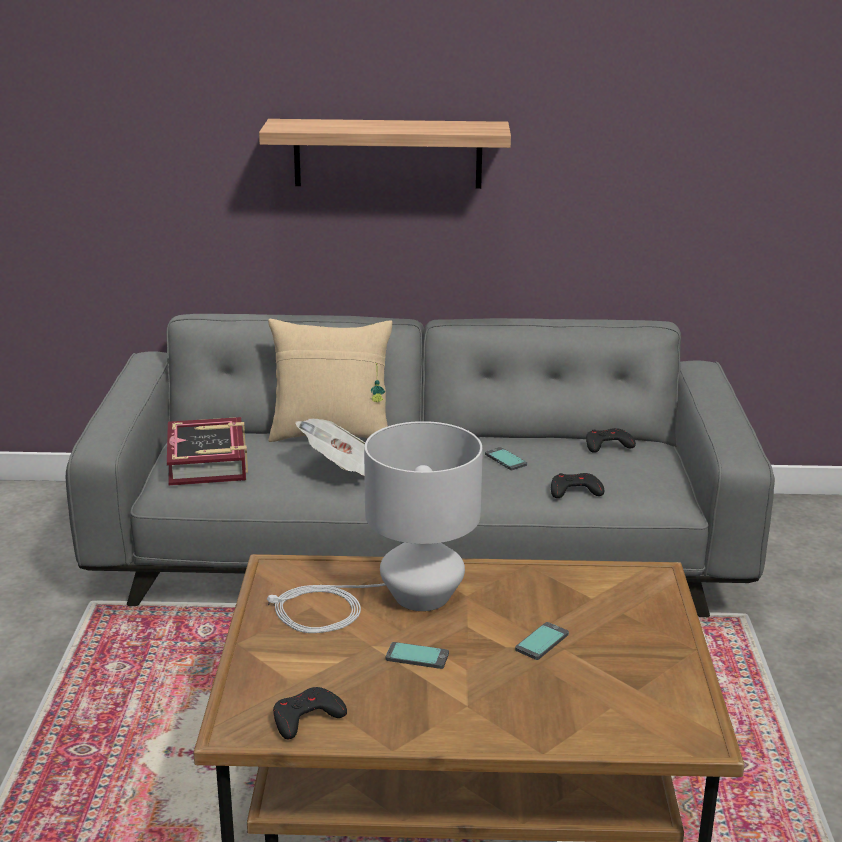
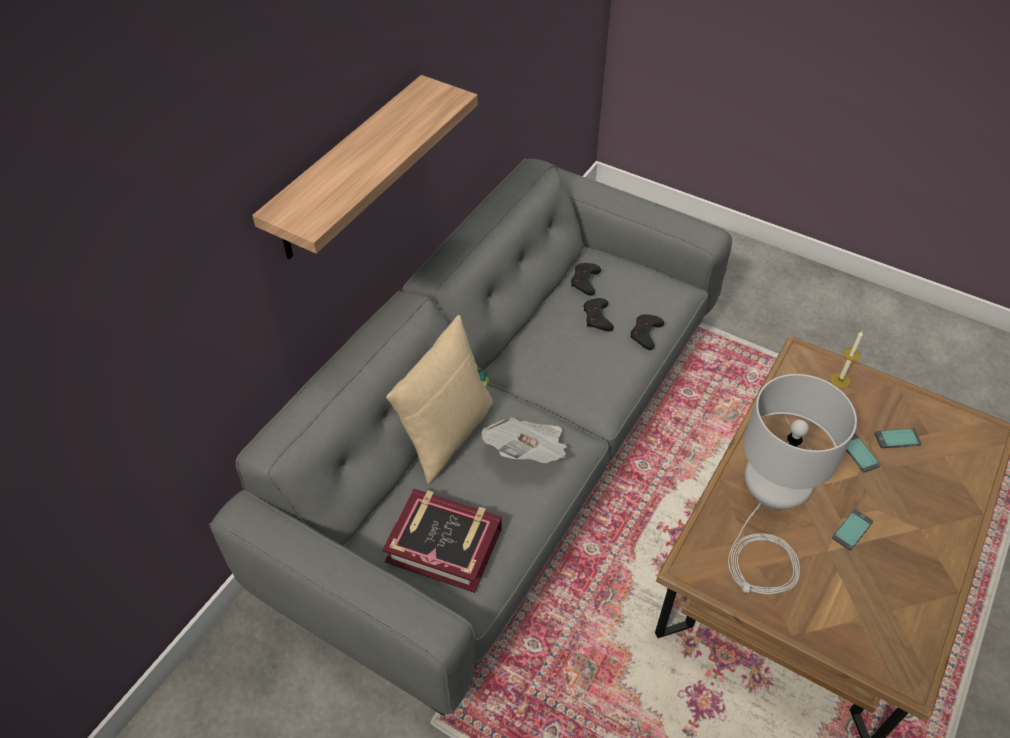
camera: 60 degrees left, 25 degrees up
(306, 718) = (909, 628): black game controller -> black game controller (597, 318)
(505, 460) = (573, 347): phone -> phone (897, 439)
(649, 609) = (840, 380): none -> candle

